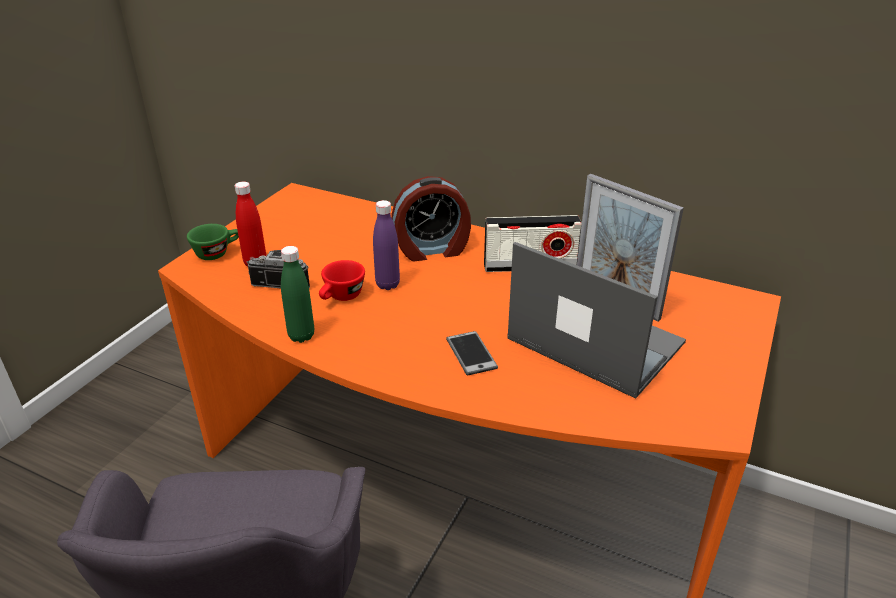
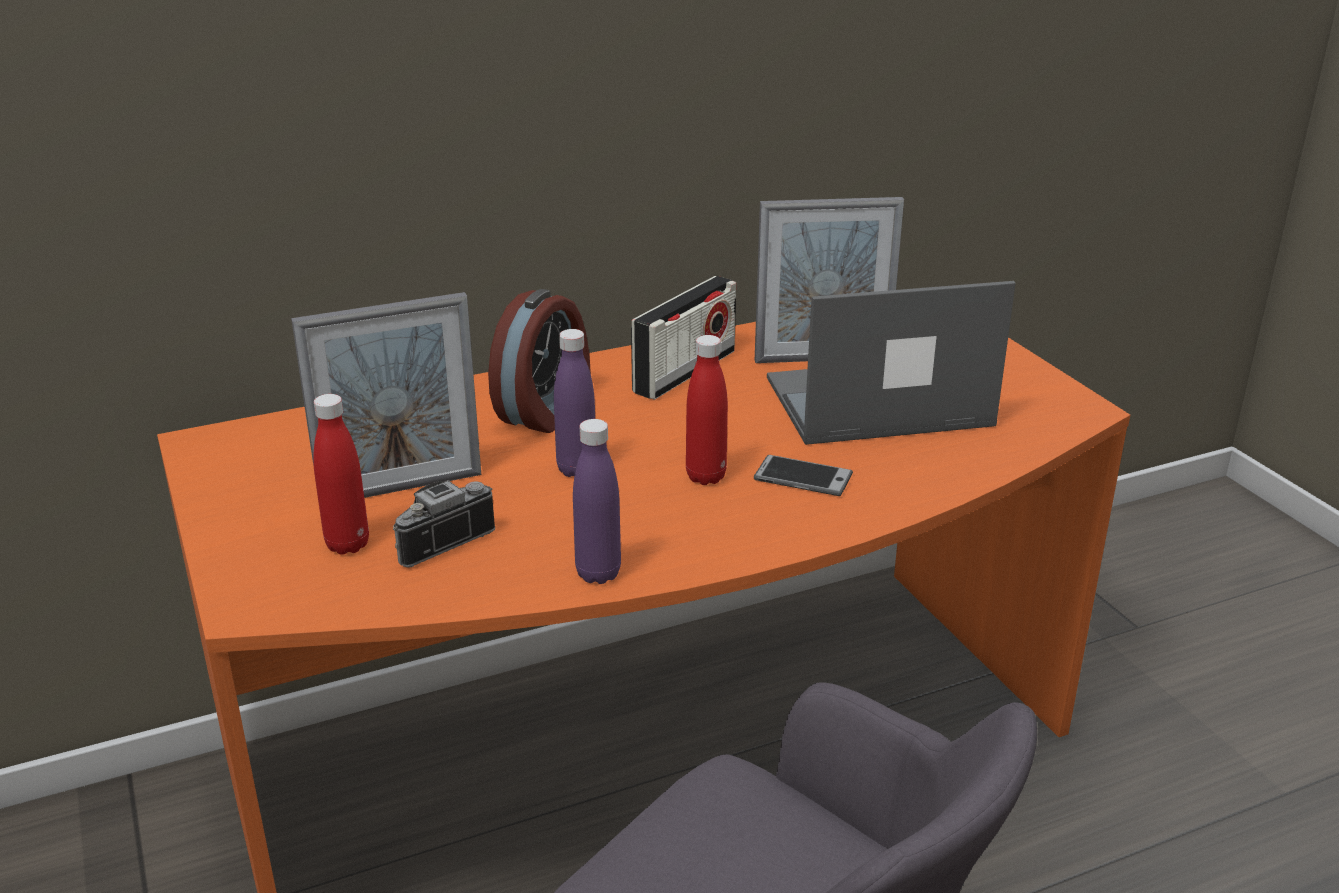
camera: 50 degrees left, 5 degrees down
(217, 253) = (255, 566): green cup -> none
(301, 336) = (598, 573): green bottle -> purple bottle
(315, 251) = (401, 488): none -> picture frame
(341, 297) = (553, 512): red cup -> none
(430, 323) = (705, 476): none -> red bottle

